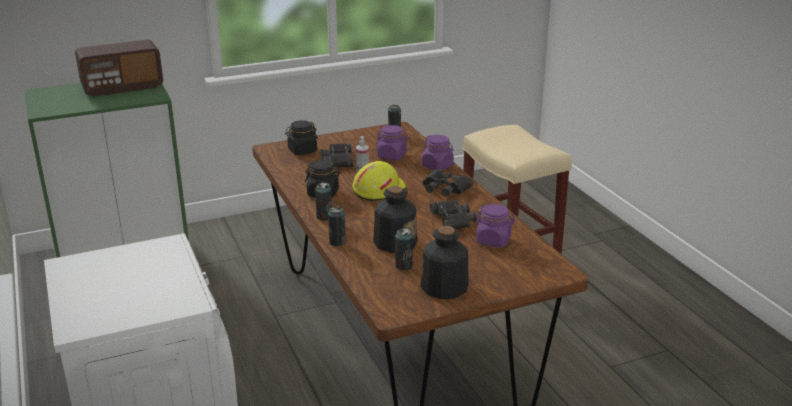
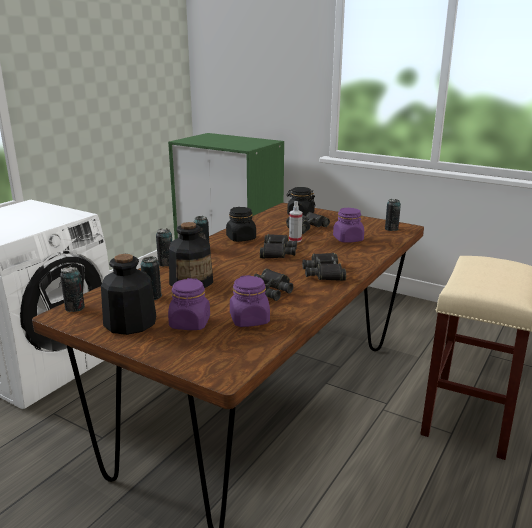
camera: 55 degrees right, 5 degrees down
(122, 87) = (246, 141): radio -> none
(378, 190) = (277, 252): yellow hard hat -> black binoculars
(385, 305) = (75, 308): none -> can
(437, 166) = (361, 258): purple jar -> purple jar (190, 323)

